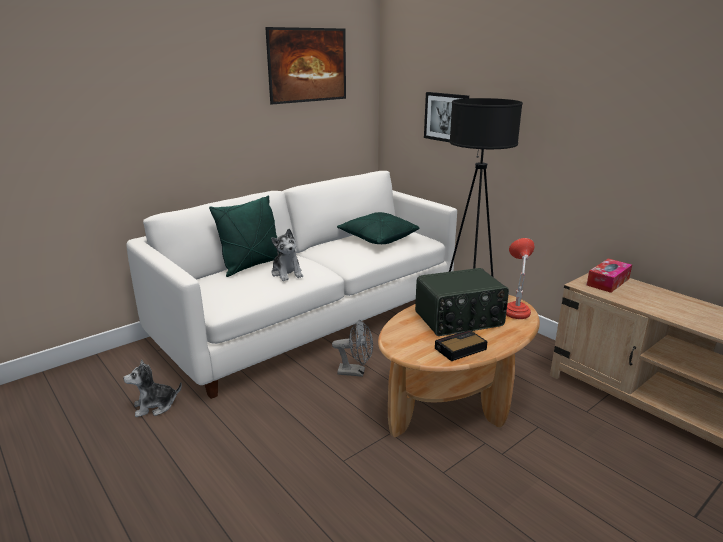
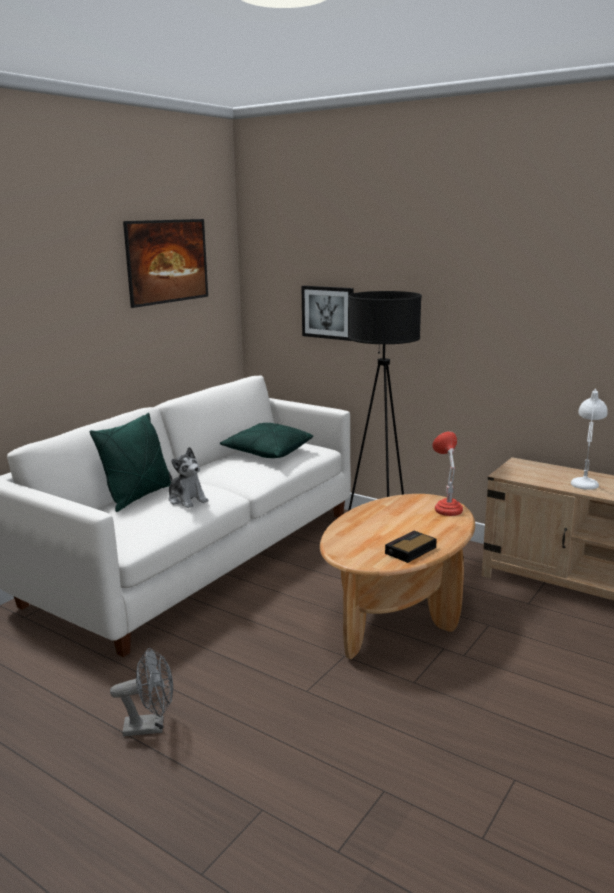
camera: 15 degrees left, 5 degrees down
(155, 406) = (57, 676): plush toy -> none
(356, 372) = (279, 603): grey fan -> grey fan (151, 726)
(459, 320) = (396, 524): radio -> none
(608, 282) = (527, 469): tissue box -> none
(665, 302) = (585, 481): none -> white table lamp

